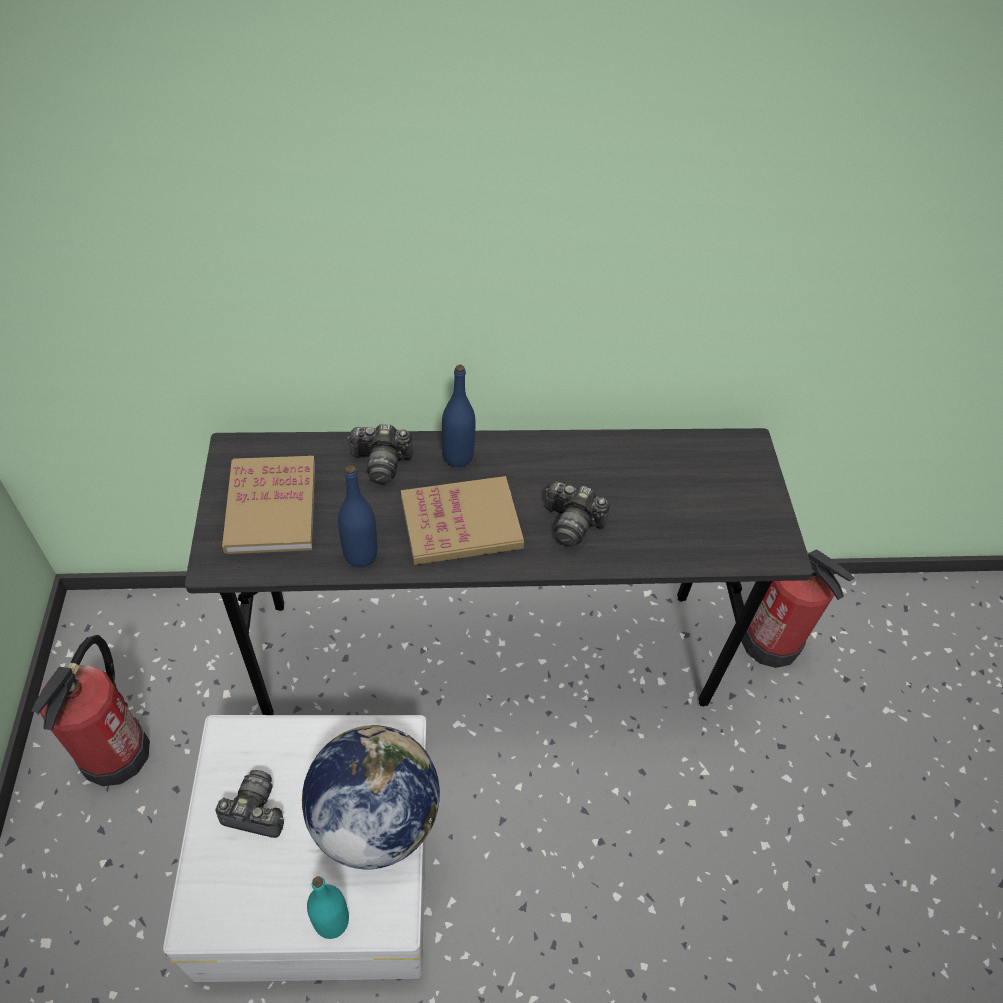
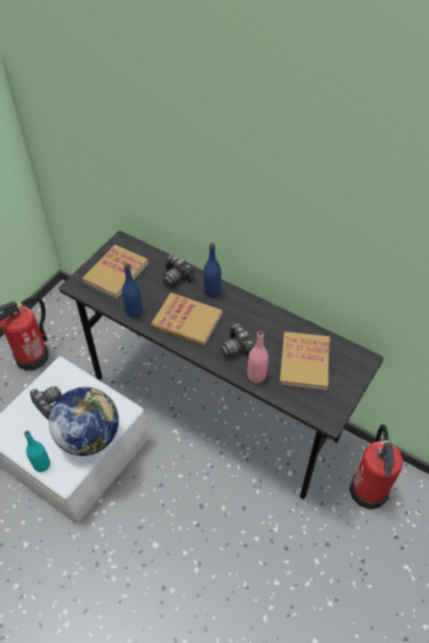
camera: 40 degrees right, 0 degrees up
(636, 549) = (256, 376): none -> pink bottle
(680, 492) = (304, 362): none -> book

